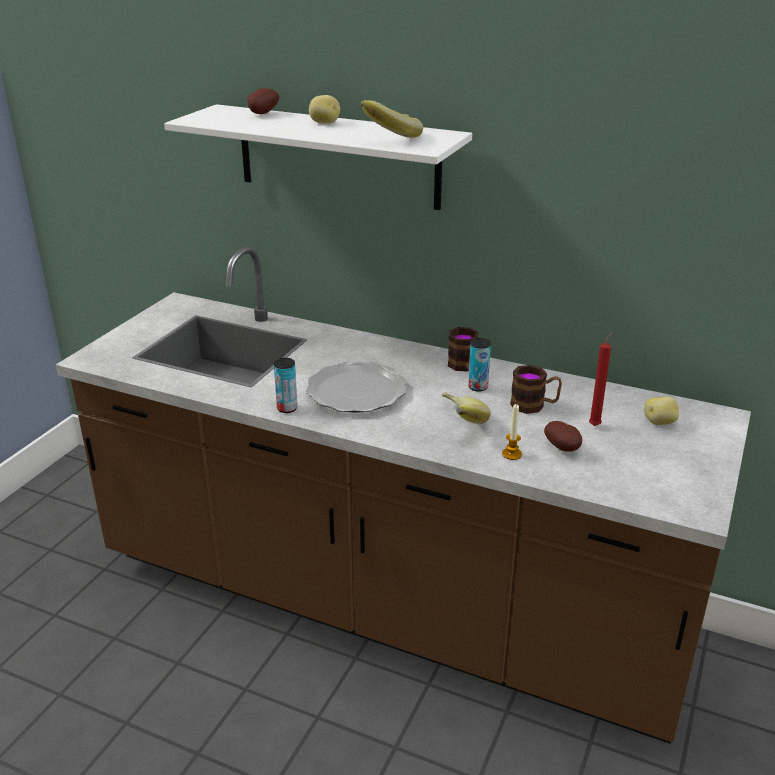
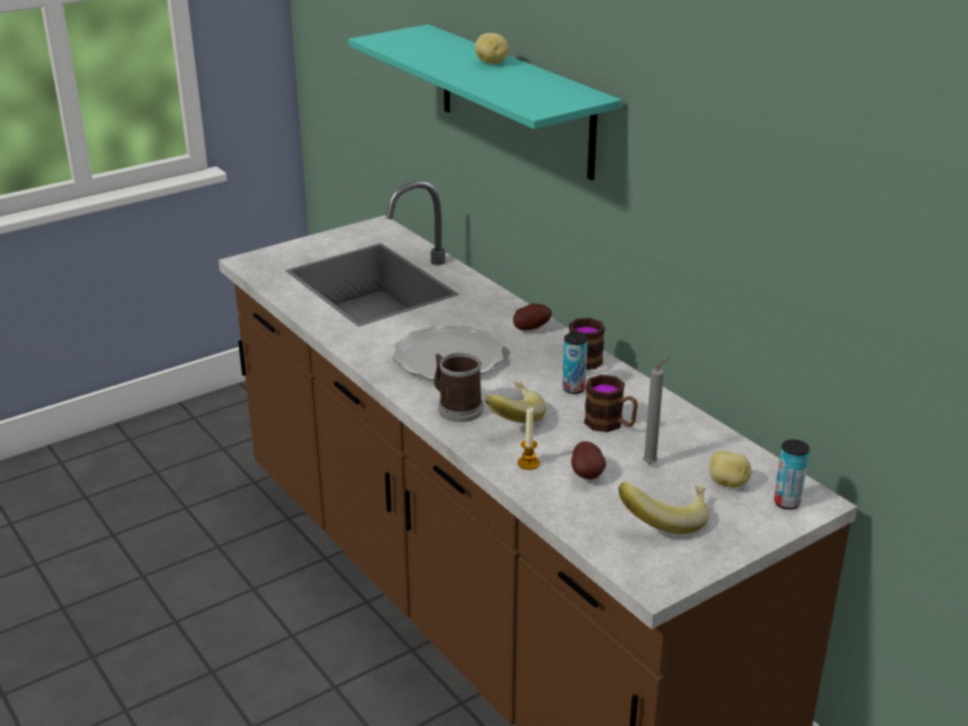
camera: 30 degrees right, 0 degrees up
(262, 114) = (449, 43): potato -> potato (530, 328)
(287, 408) = (368, 355): can -> can (787, 502)
(338, 156) = (515, 101): white shelf -> turquoise shelf
(391, 137) = (526, 91): banana -> banana (664, 519)
(408, 429) = (456, 408): none -> mug
(595, 425) = (652, 463): red candle -> grey candle

